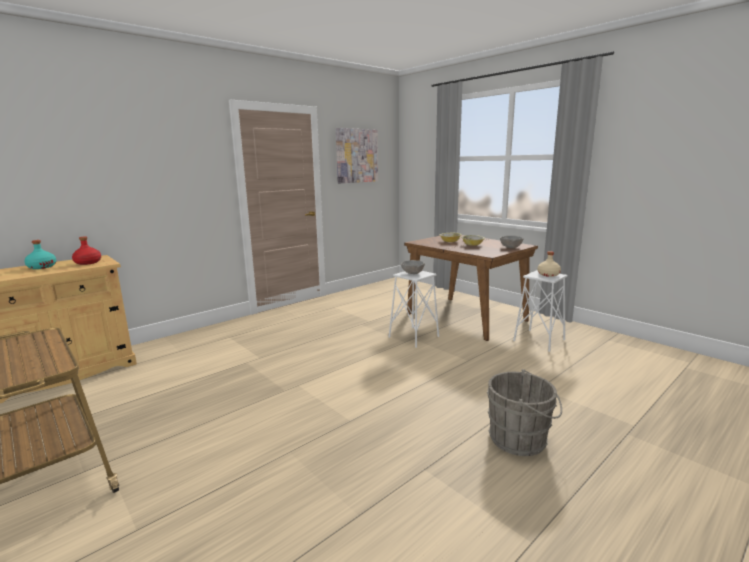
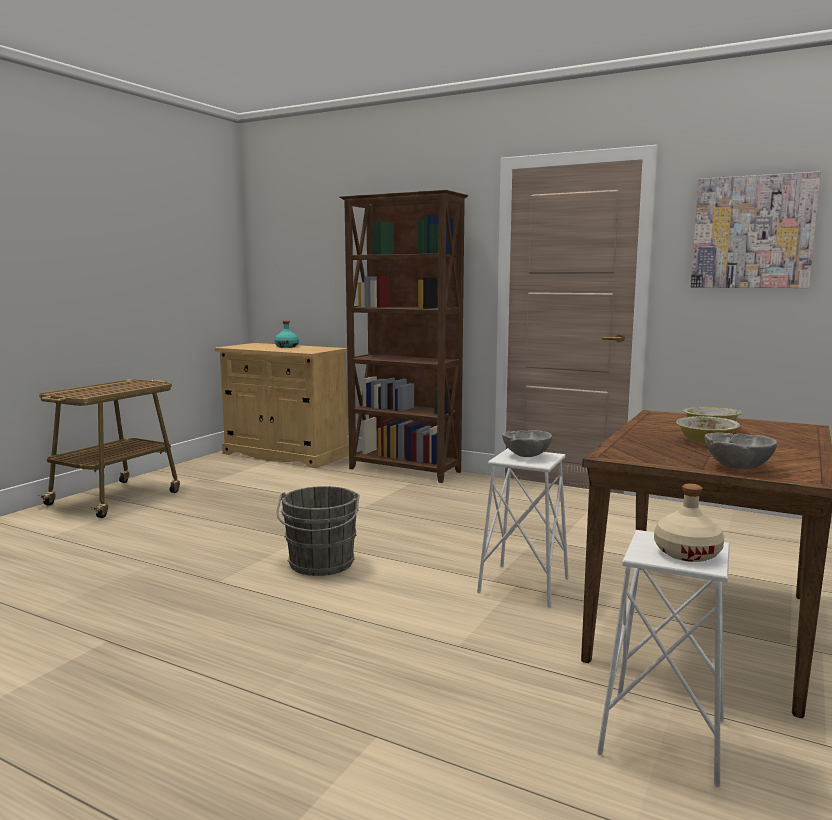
camera: 70 degrees right, 5 degrees down
(87, 262) = (309, 349): red bottle -> none
(200, 335) = (405, 471): none -> brown bookcase
(521, 440) = (175, 715): grey bucket -> grey bucket (320, 565)

